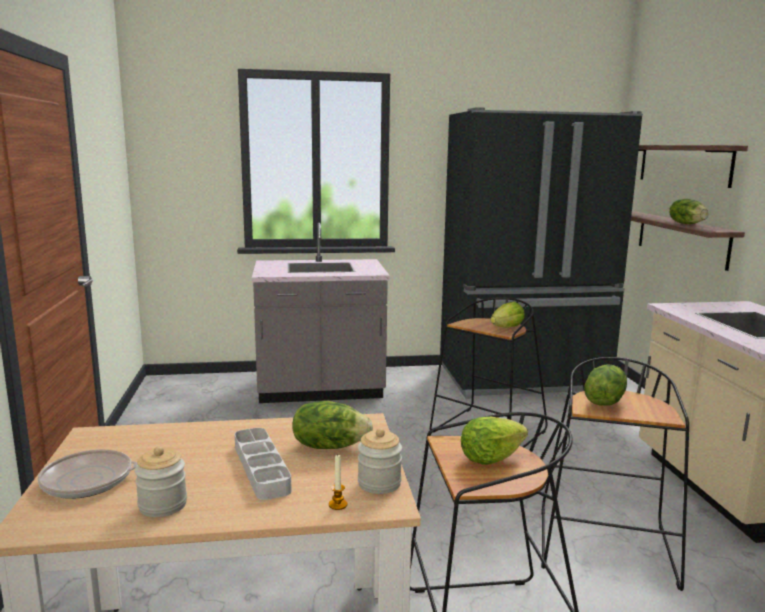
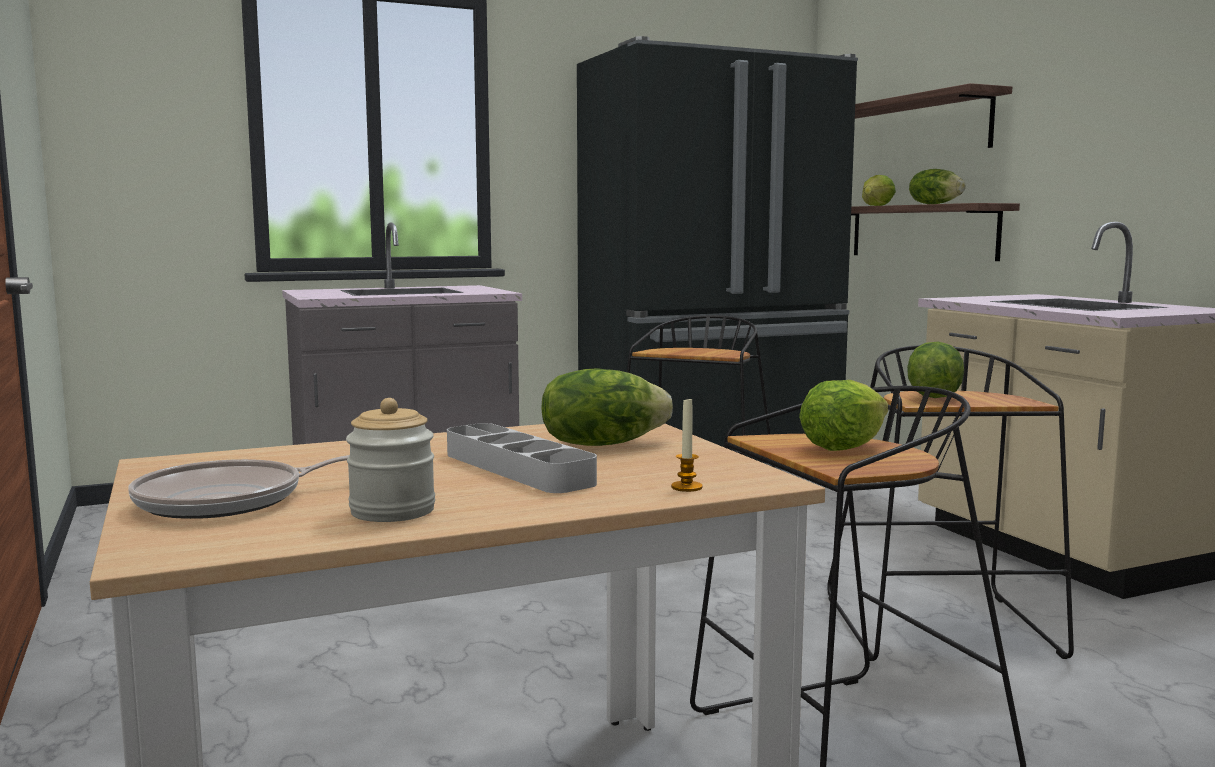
camera: 15 degrees left, 5 degrees down
(379, 483) = (724, 466): jar -> none
(507, 328) = (723, 351): lettuce -> lettuce (876, 206)

